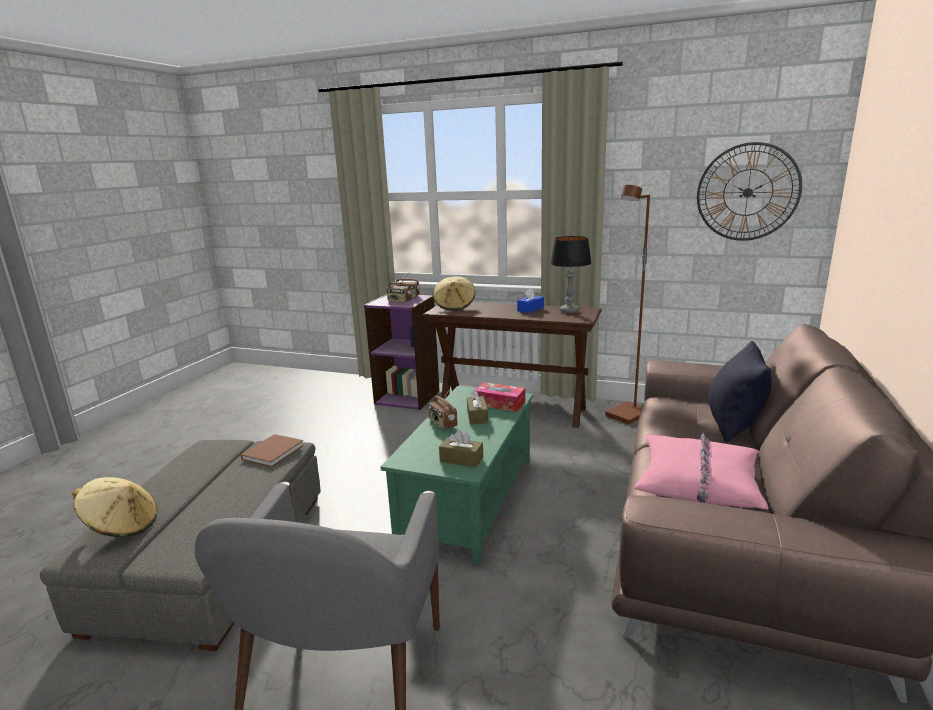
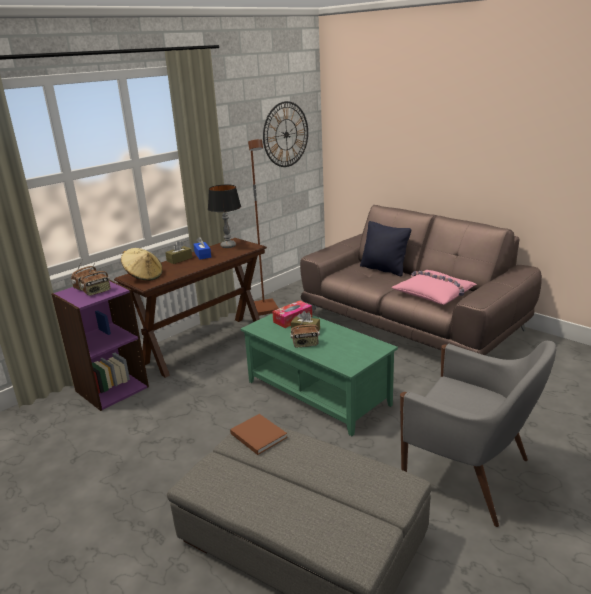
camera: 65 degrees left, 5 degrees up
(122, 526) = (335, 528): beige hat -> none
(461, 459) = (365, 346): brown tissue box -> brown tissue box (179, 259)

